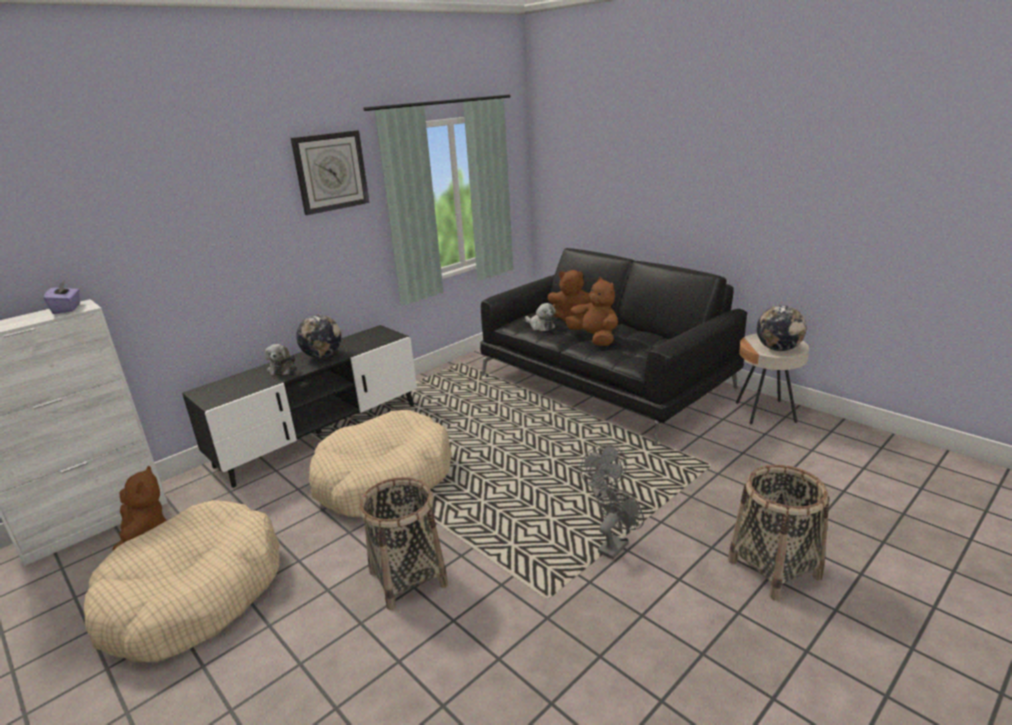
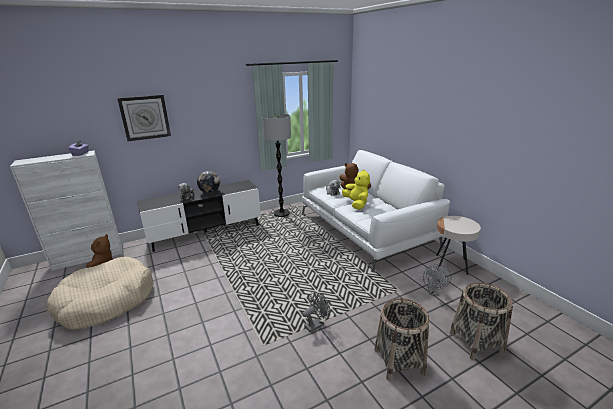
camera: 15 degrees right, 0 degrees up
(331, 172) = (226, 96): wall clock -> wall clock (145, 117)
(383, 479) = (221, 261): beige dog bed -> none
(408, 578) = (202, 316): basket -> basket (476, 342)
(444, 380) = (281, 214): none -> floor lamp
(595, 339) = (356, 204): brown plush toy -> yellow plush toy
(602, 494) = (326, 293): grey fan -> grey fan (433, 292)
(605, 382) = (366, 230): black sofa -> white sofa
(778, 349) = (459, 227): globe -> none

